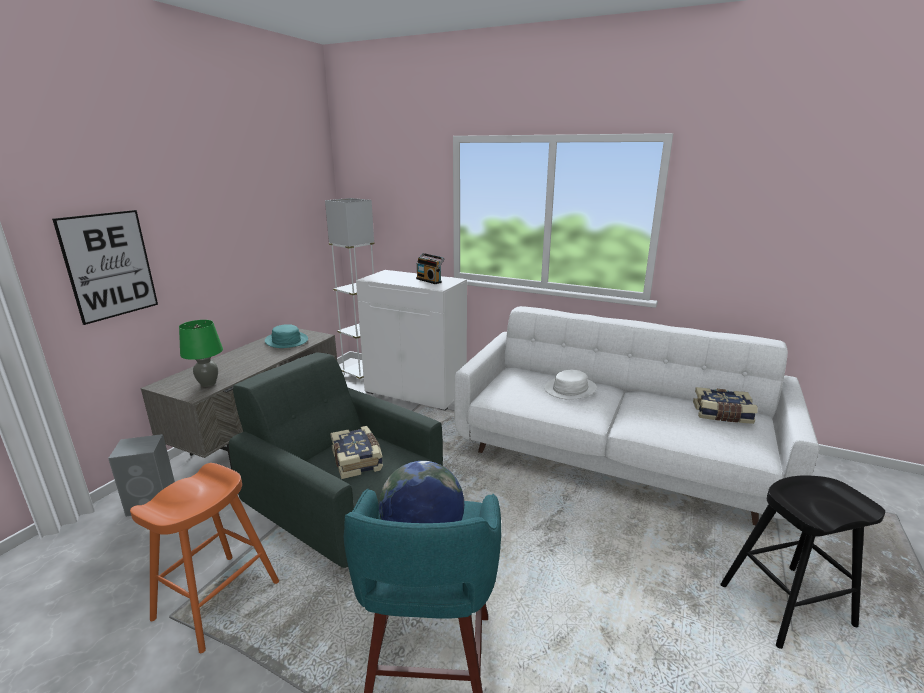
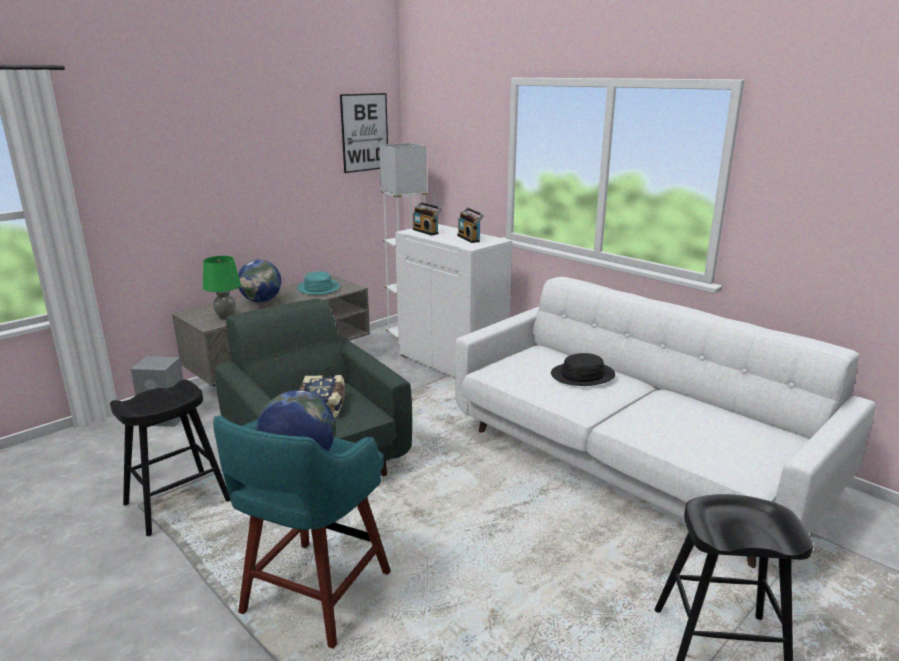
camera: 20 degrees right, 0 degrees up
(109, 265) = (155, 199): picture -> picture (364, 132)
(217, 600) = (178, 502): orange stool -> black stool
(236, 361) = (261, 301): none -> globe
(385, 277) = (426, 231): none -> radio
(570, 389) = (582, 375): white hat -> black hat
(722, 414) = (745, 429): book -> none

